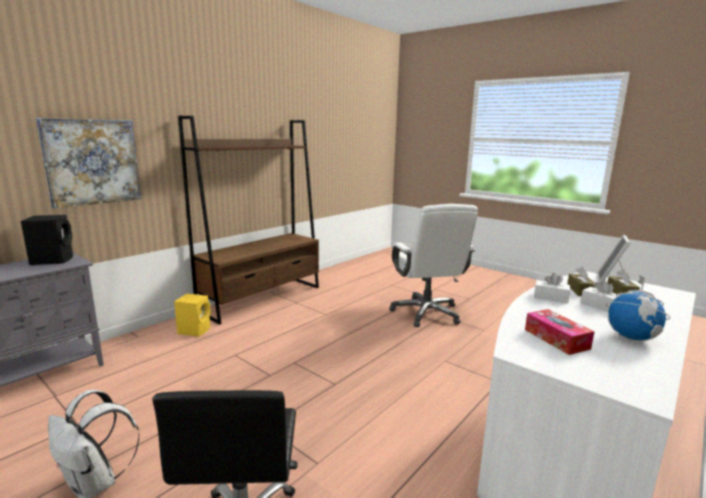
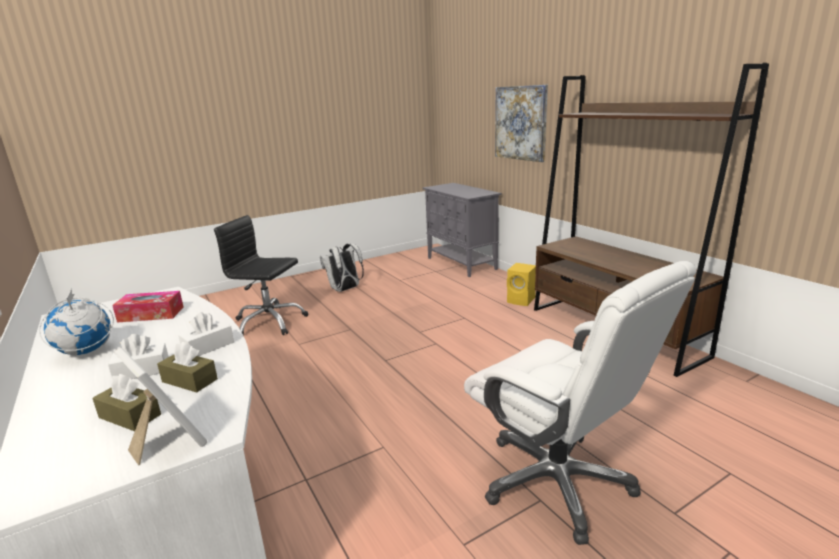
camera: 110 degrees right, 5 degrees up
(53, 260) = (478, 192): black speaker -> none
(426, 313) = (557, 481): white office chair -> white office chair turned 135 degrees counterclockwise

